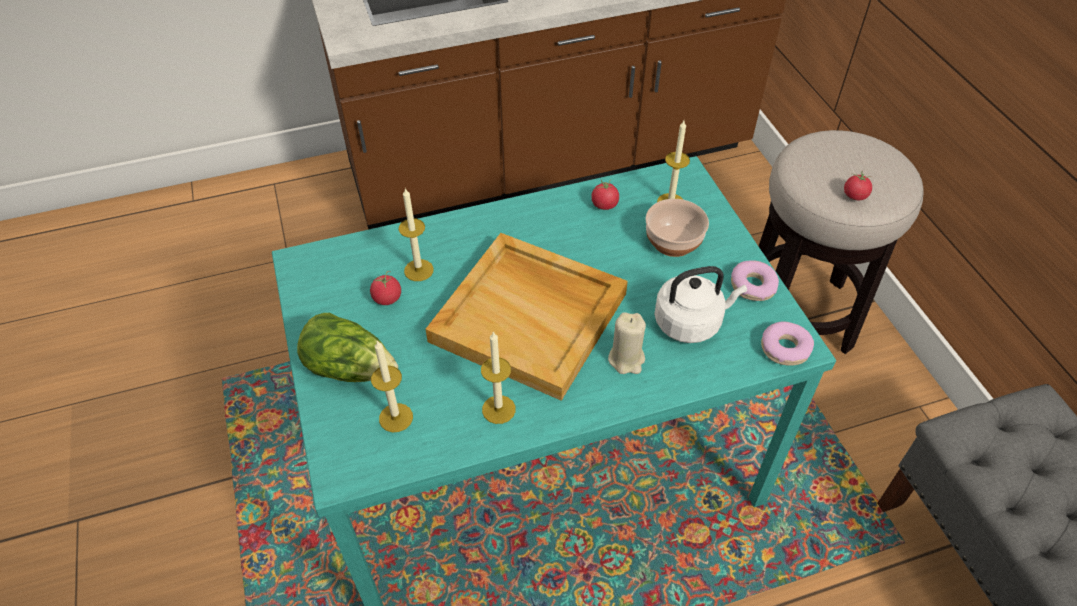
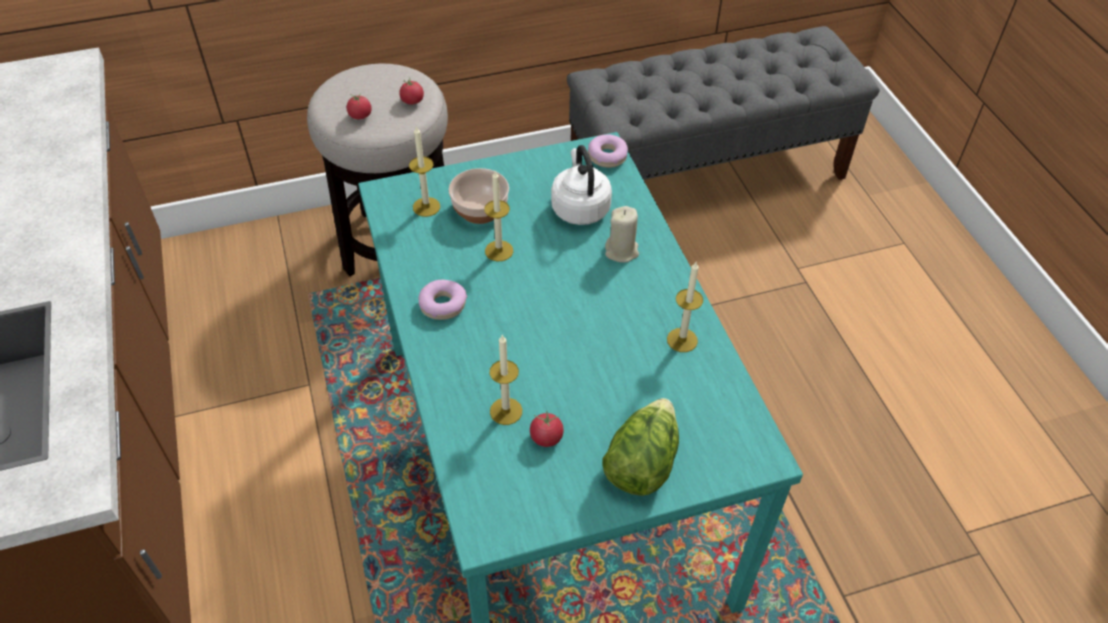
camera: 90 degrees left, 0 degrees up
(396, 417) = (698, 418): candle -> candle (499, 251)
(531, 317) = (573, 316): beige tray -> none
(604, 205) = (422, 255): tomato -> tomato (360, 116)
(752, 286) = (539, 165): donut -> donut (443, 305)

